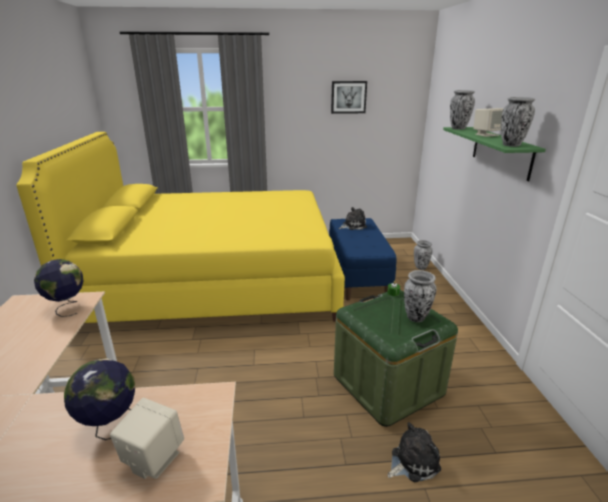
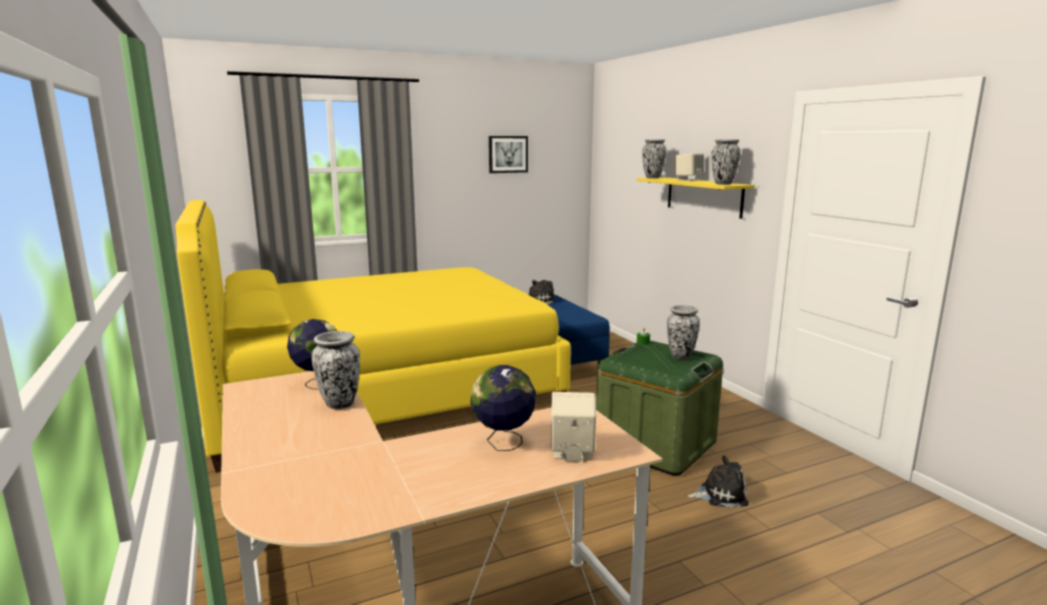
camera: 20 degrees left, 10 degrees down
(412, 461) = (720, 494): plush toy -> plush toy turned 45 degrees clockwise
(420, 267) = (617, 345): vase -> vase (340, 403)
(501, 152) = (703, 196): green shelf -> yellow shelf

